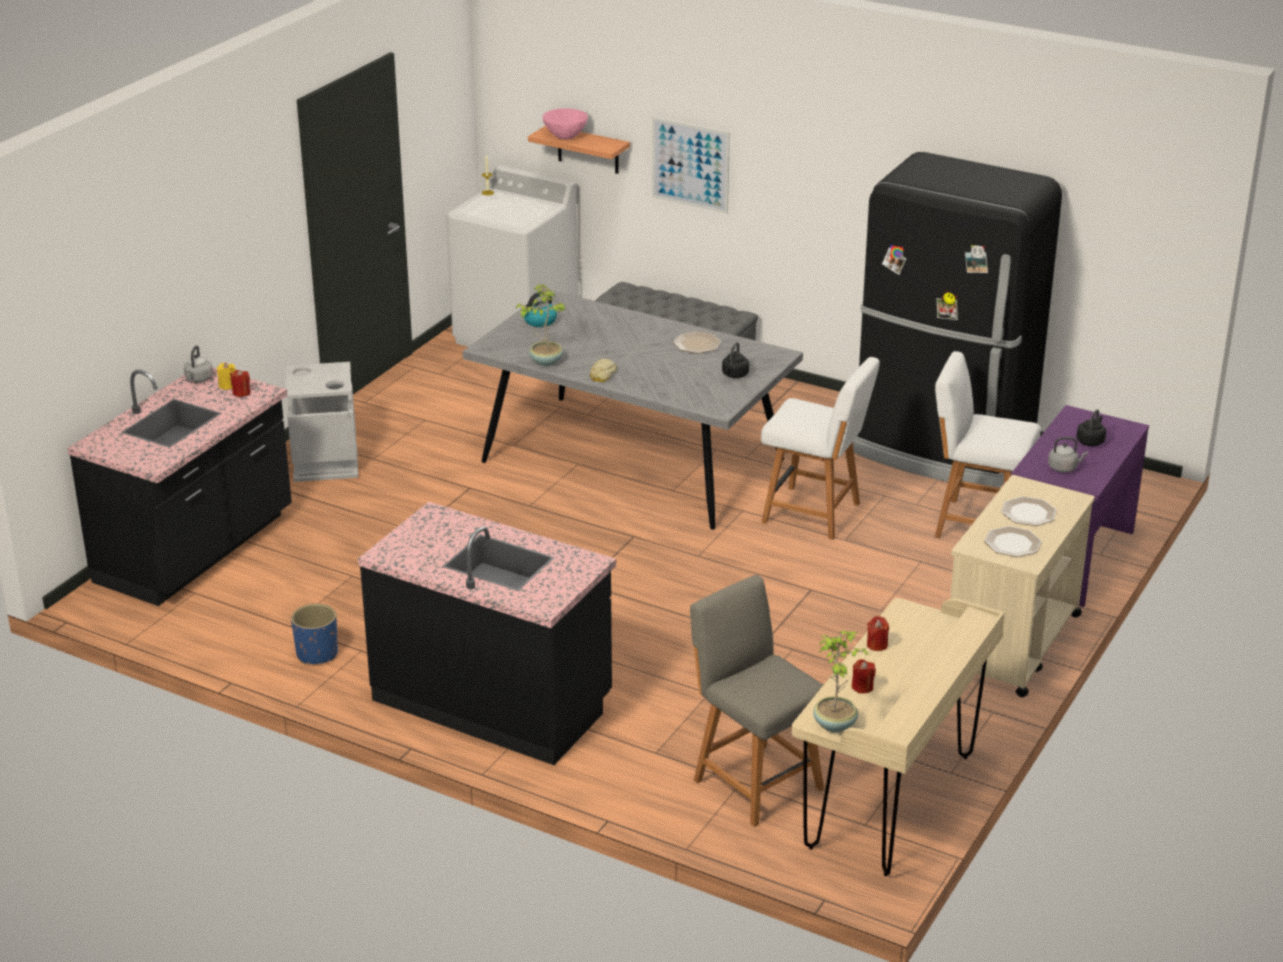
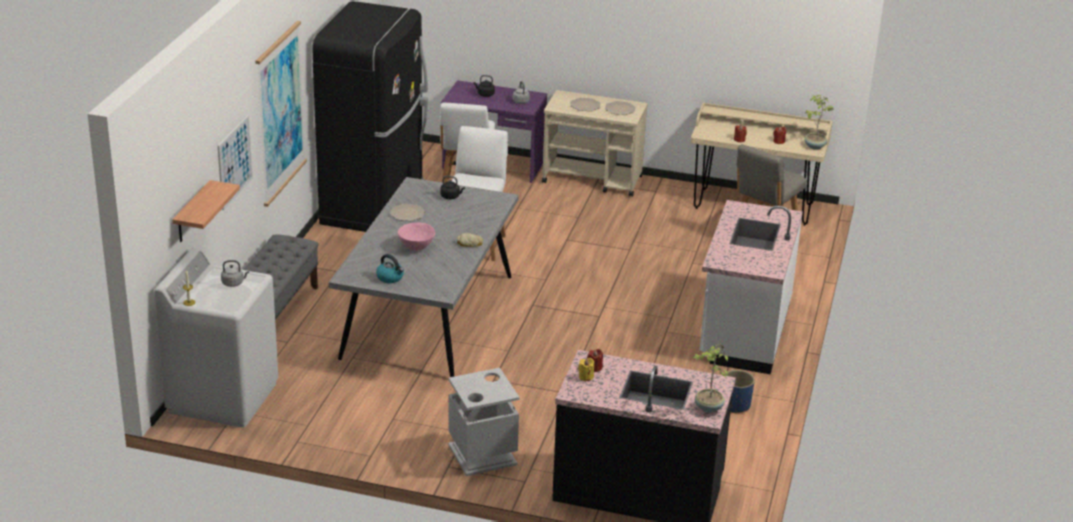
camera: 105 degrees left, 0 degrees up
(198, 379) = (582, 393): grey kettle -> grey kettle (234, 283)
(493, 700) = (743, 331): black counter -> white counter
(545, 361) = (457, 267): potted plant -> potted plant (708, 408)
(565, 137) = (204, 207): pink bowl -> pink bowl (416, 247)
(818, 190) = (280, 113): none -> picture

